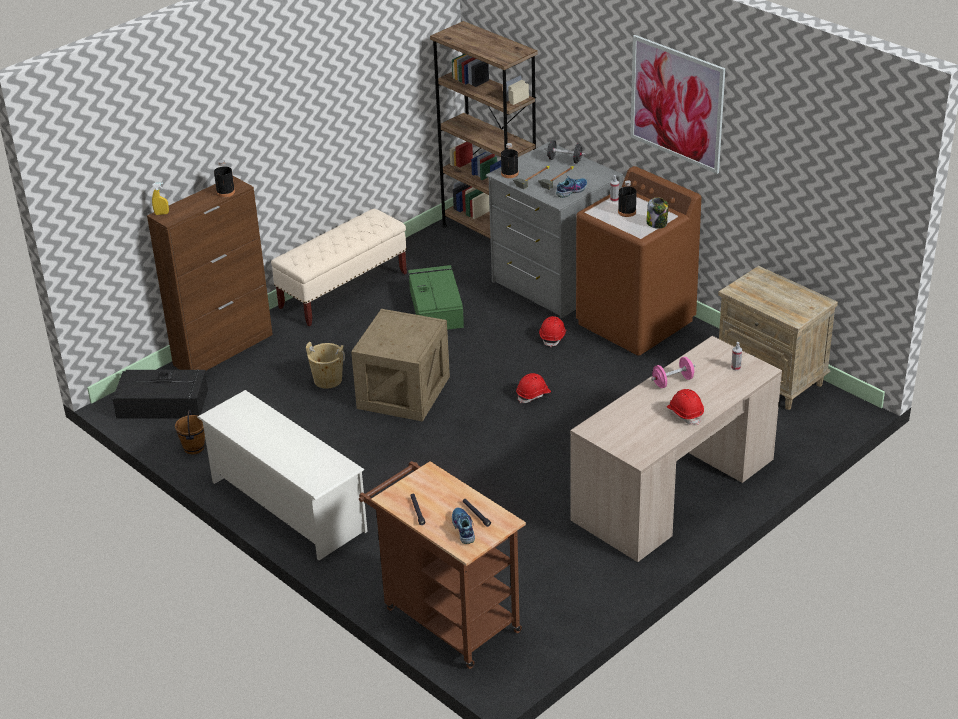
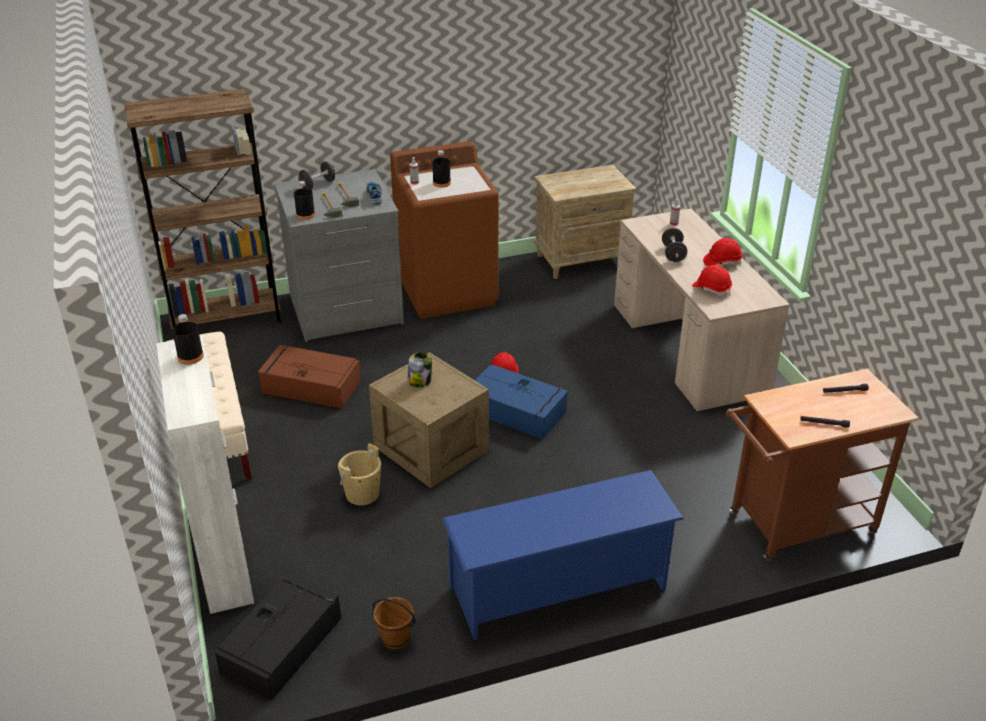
camera: 65 degrees left, 0 degrees up
(161, 213) = (180, 416): yellow spray bottle -> none
(224, 349) = (224, 559): brown cabinet -> white cabinet
(287, 506) = (558, 588): white shoe rack -> blue shoe rack
(436, 307) = (310, 386): green storage box -> brown storage box
(463, 529) = (864, 405): shoe -> none
(486, 419) = (517, 411): none -> blue storage box
(553, 337) = (427, 337): red hard hat -> red hard hat (711, 289)
(657, 223) = (475, 177): jar -> jar (420, 381)
(672, 381) = (673, 254): pink dumbbell -> black dumbbell
(677, 103) = (430, 65): picture -> none

